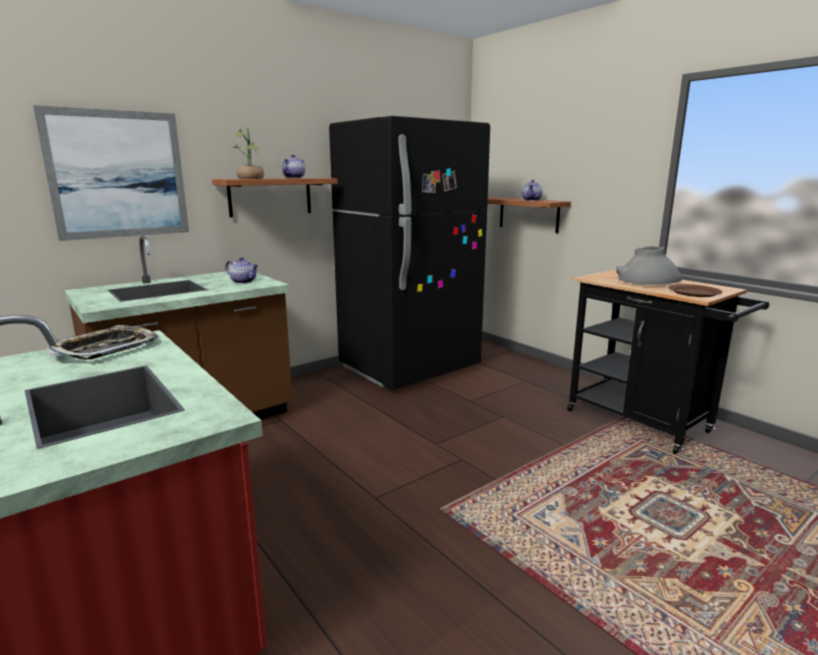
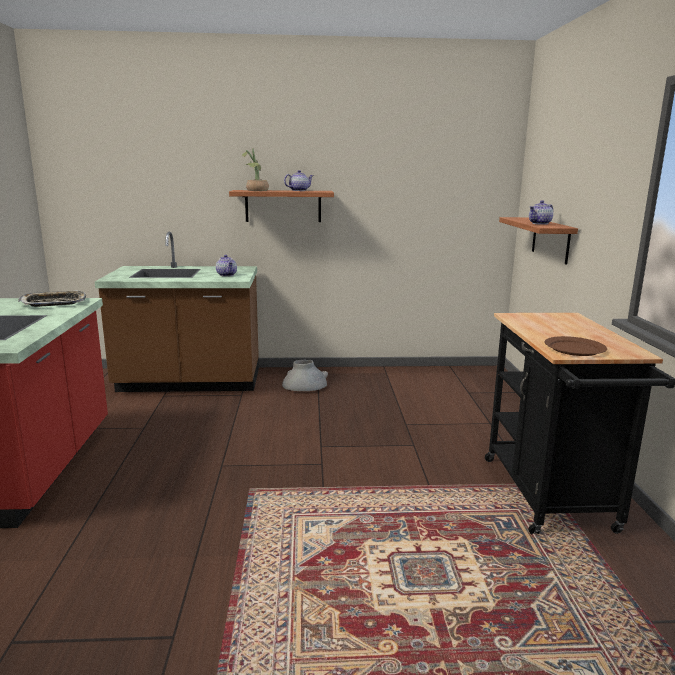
camera: 35 degrees right, 0 degrees up
(118, 174) = (164, 185): picture -> none
(409, 368) = (397, 383): black fridge -> none
(647, 281) = (566, 329): grey vase -> grey vase (304, 385)

